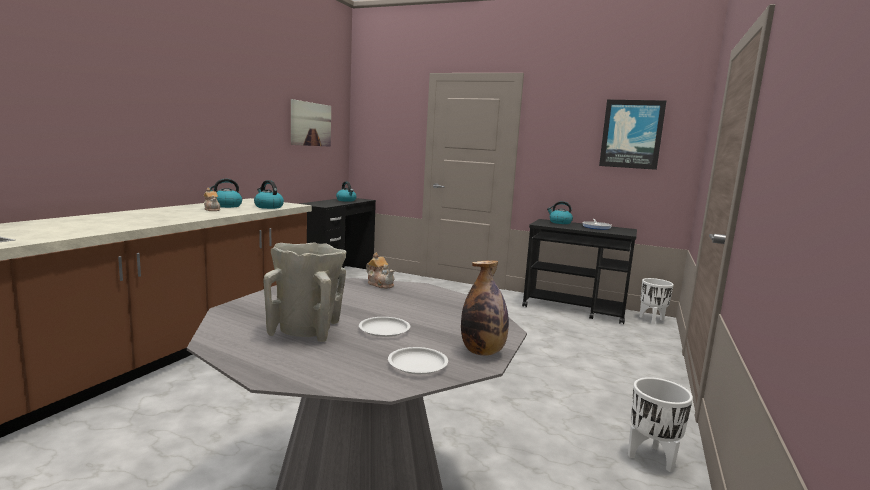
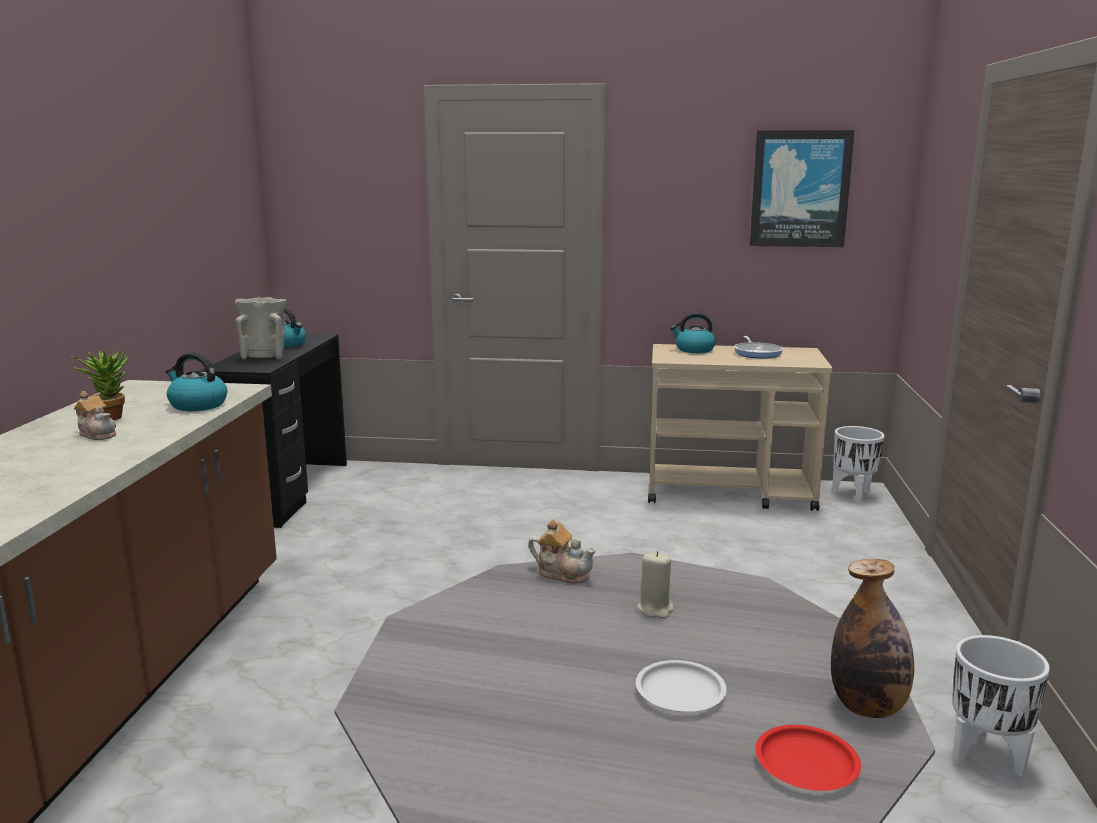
camera: 15 degrees left, 5 degrees up
(226, 206) = (111, 416): kettle -> potted plant
(308, 330) = (562, 725): beige vase -> beige vase (265, 356)
(311, 124) = (204, 204): picture -> none
(411, 302) = (655, 609): none -> beige candle
(418, 364) = (806, 764): white plate -> red plate
(575, 309) = (730, 493): black cart -> beige cart

